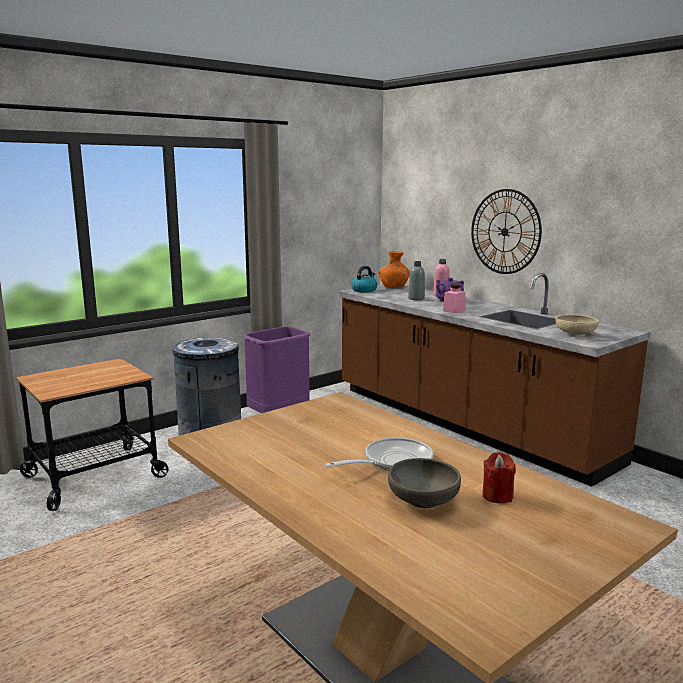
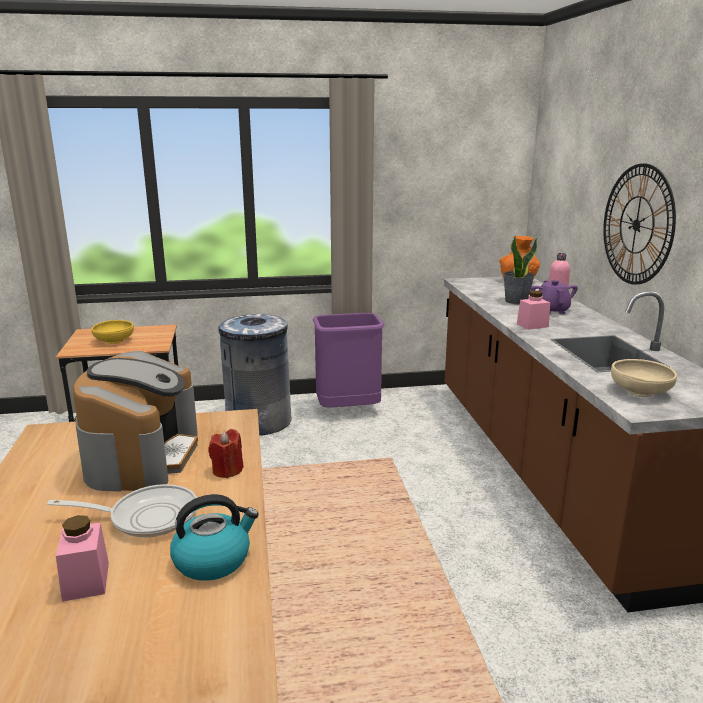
camera: 30 degrees right, 5 degrees up
(81, 379) = (114, 341): none -> yellow bowl
(315, 434) = (142, 456): none -> coffee machine
(364, 290) = (474, 281): kettle -> kettle (213, 560)
(416, 298) = (516, 301): grey bottle -> potted plant
(423, 500) = (86, 581): grey bowl -> pink jar
(497, 496) = (164, 608): red candle -> red candle (227, 470)

